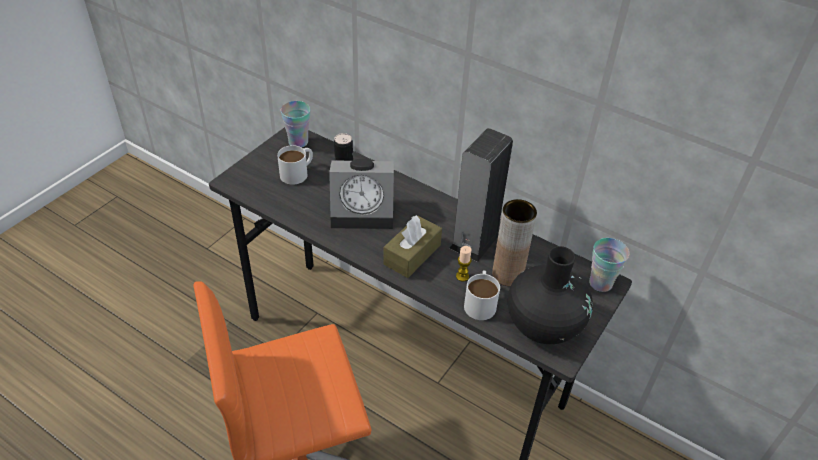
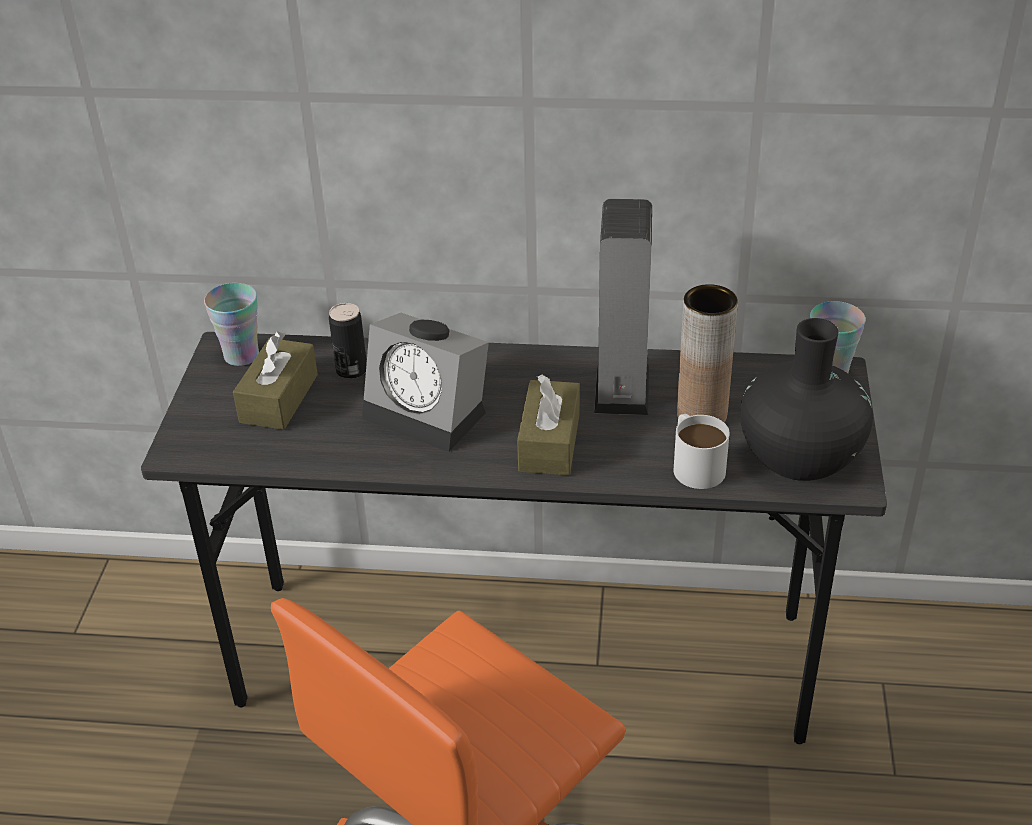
camera: 25 degrees left, 5 degrees down
(298, 172) = (279, 398): white mug -> brown tissue box
(364, 212) = (430, 413): alarm clock -> alarm clock turned 60 degrees clockwise
(462, 276) = (643, 442): candle -> none

